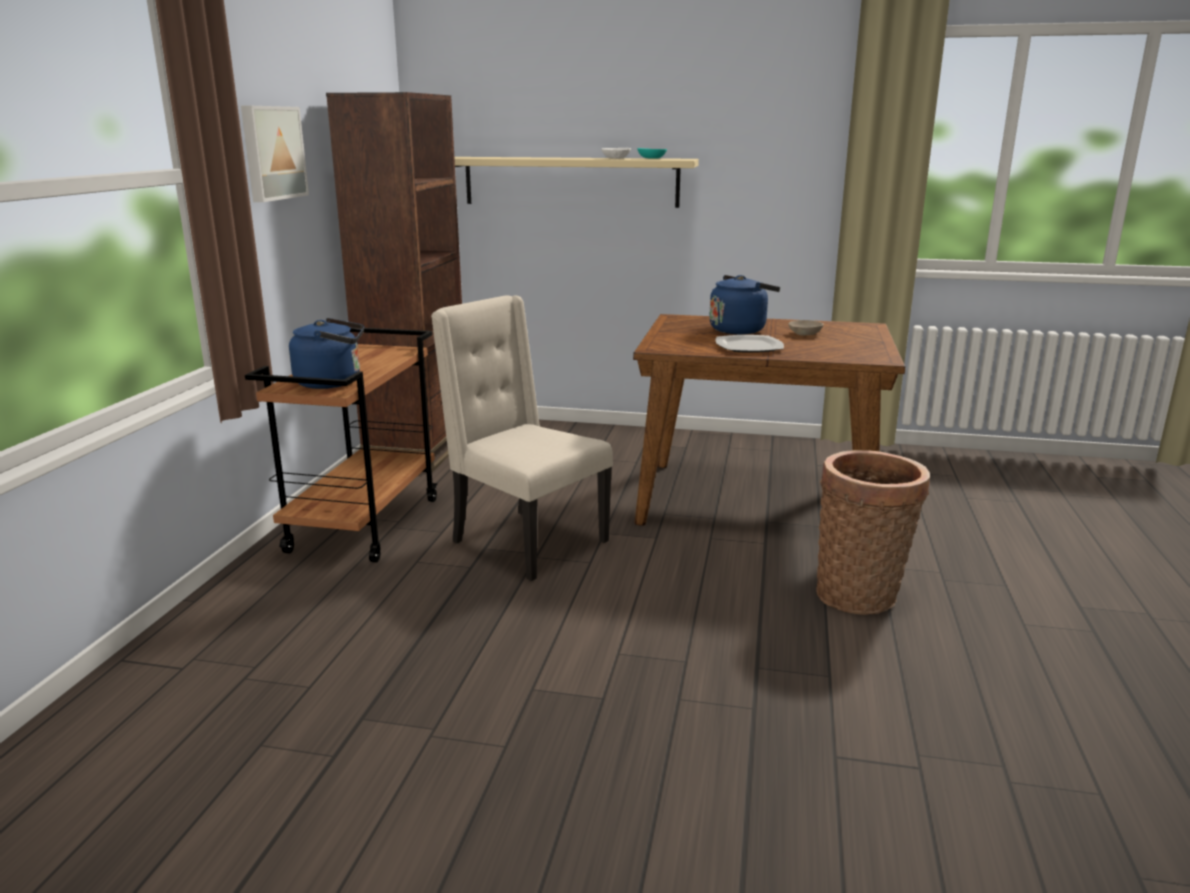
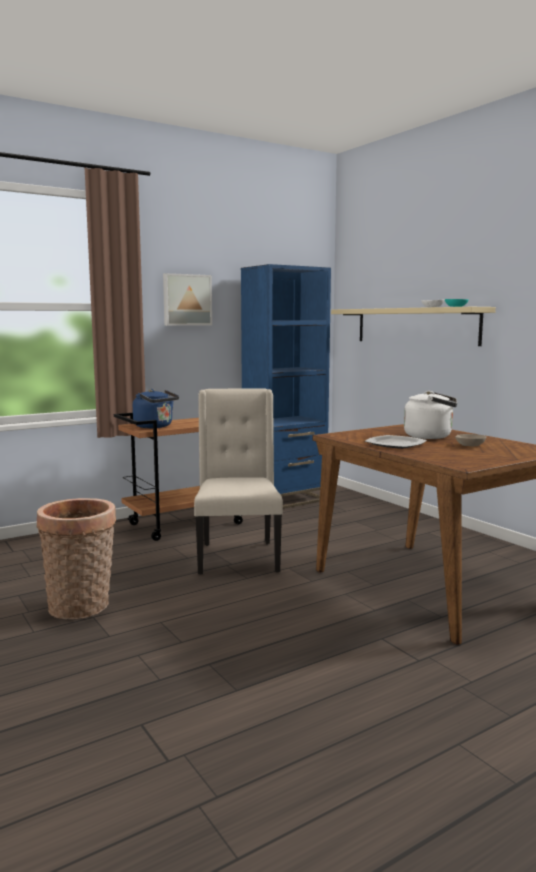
camera: 45 degrees right, 10 degrees down
(418, 450) = (285, 500): brown bookcase -> blue bookcase
(740, 330) = (431, 436): blue kettle -> white kettle
(860, 594) = (369, 663): basket -> basket (82, 608)

